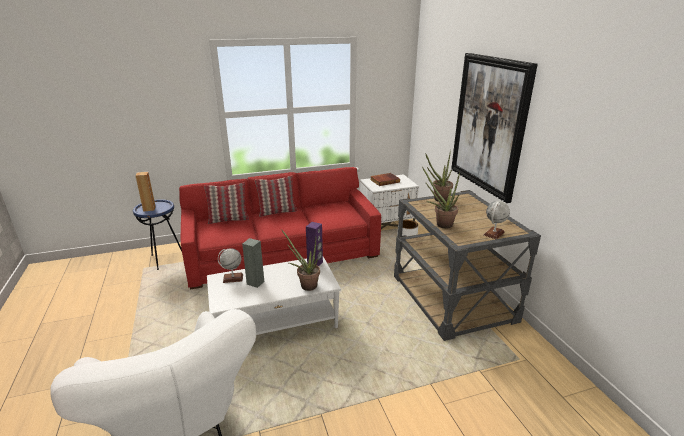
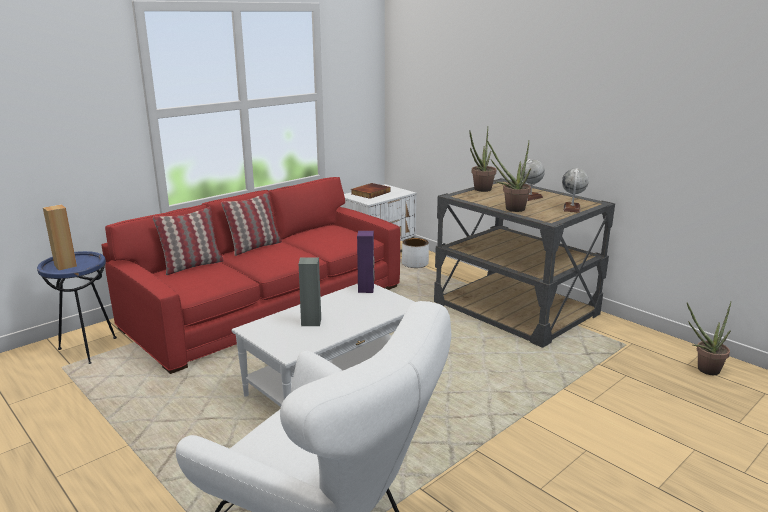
camera: 25 degrees left, 5 degrees down
(233, 278) = (274, 324): globe -> globe (529, 197)
(305, 285) = (378, 311): potted plant -> potted plant (703, 370)
(489, 125) = (519, 95): picture -> none

